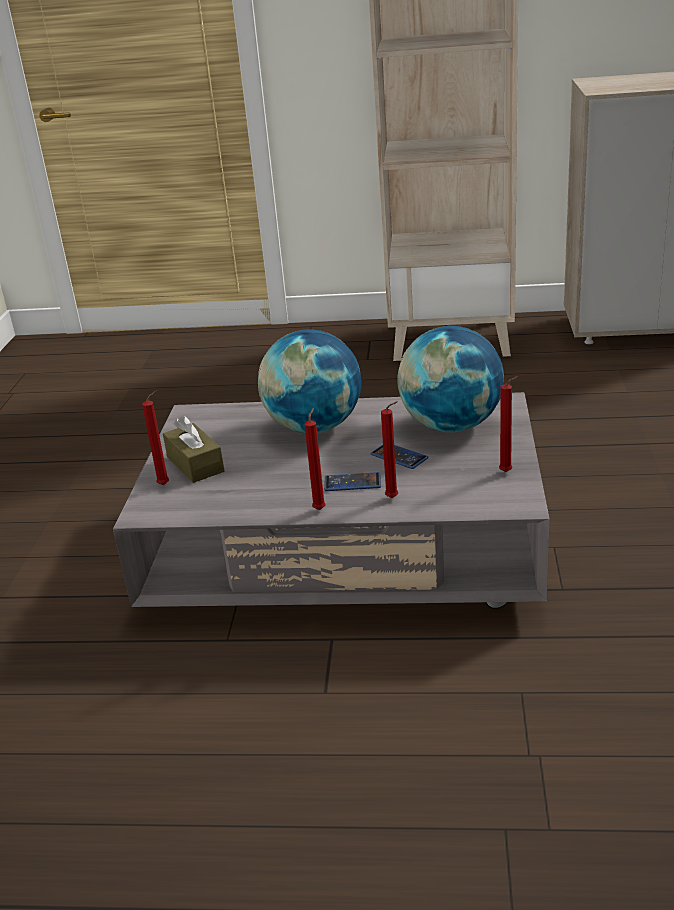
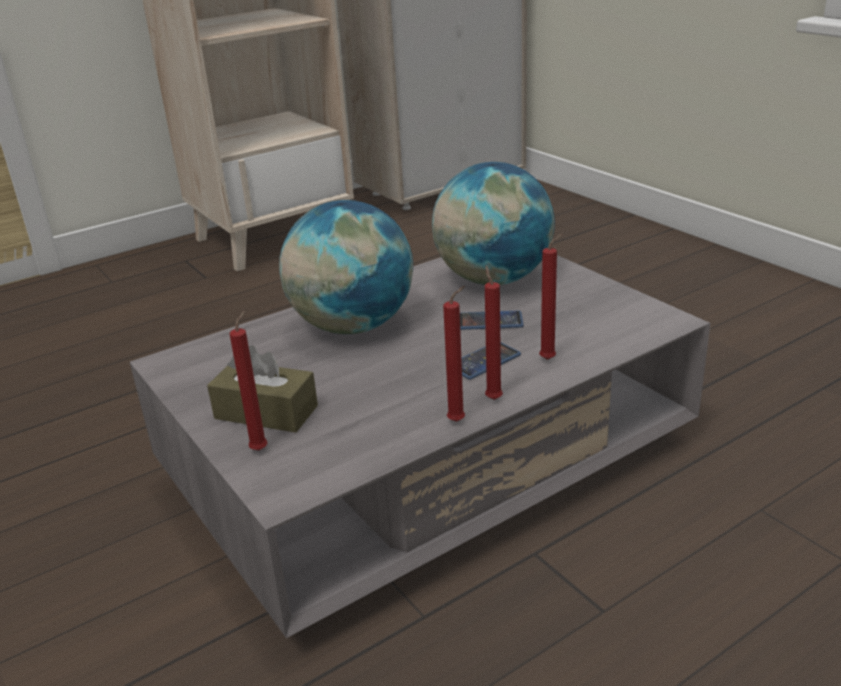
camera: 40 degrees left, 0 degrees up
(508, 472) = (611, 299): red candle -> red candle (459, 420)

